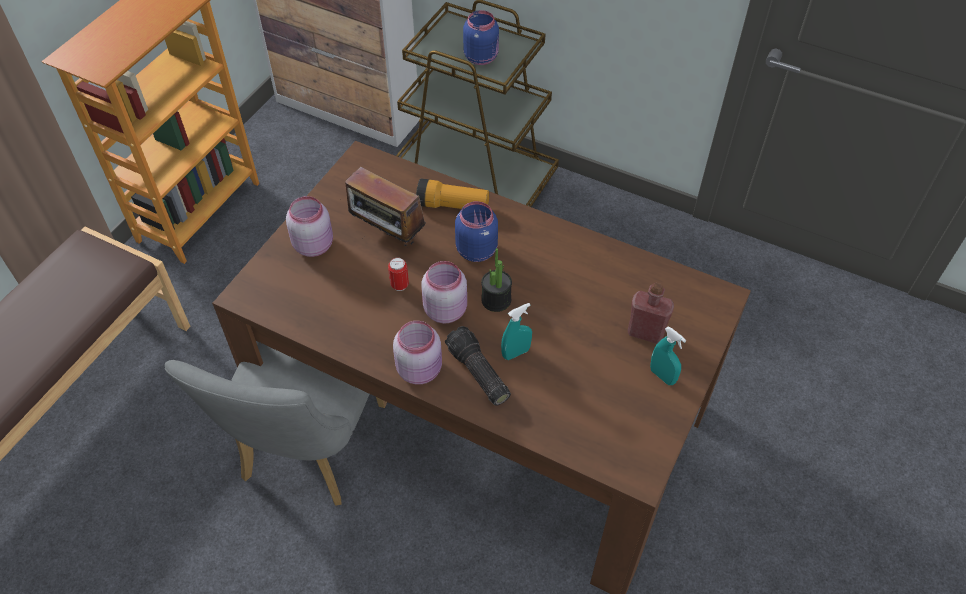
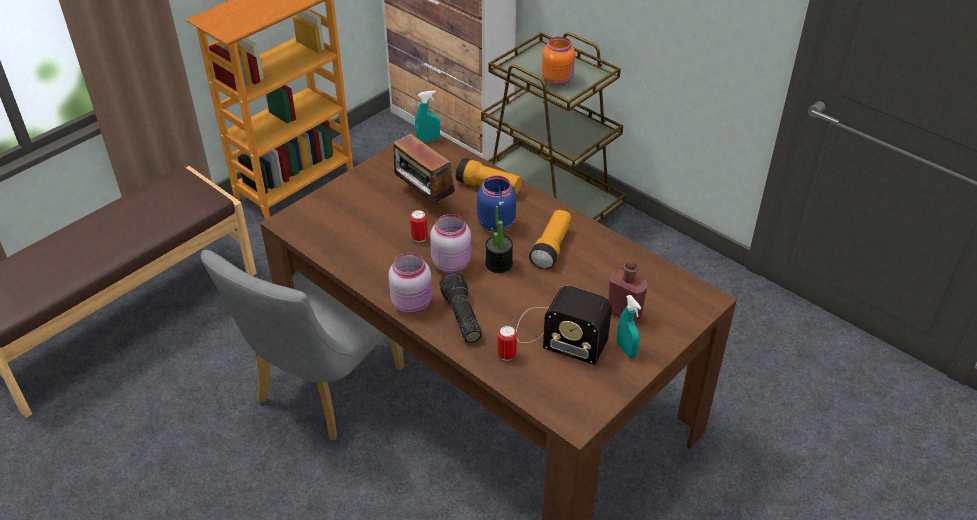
camera: 15 degrees right, 10 degrees down
(314, 244) = (359, 195): pink jar -> none
(481, 57) = (558, 79): blue jar -> orange jar
(516, 353) = (500, 307): turquoise spray bottle -> turquoise spray bottle (428, 140)
(542, 411) = (506, 355): none -> can
(544, 268) = (551, 248): none -> flashlight
(586, 373) = (557, 334): none -> radio

